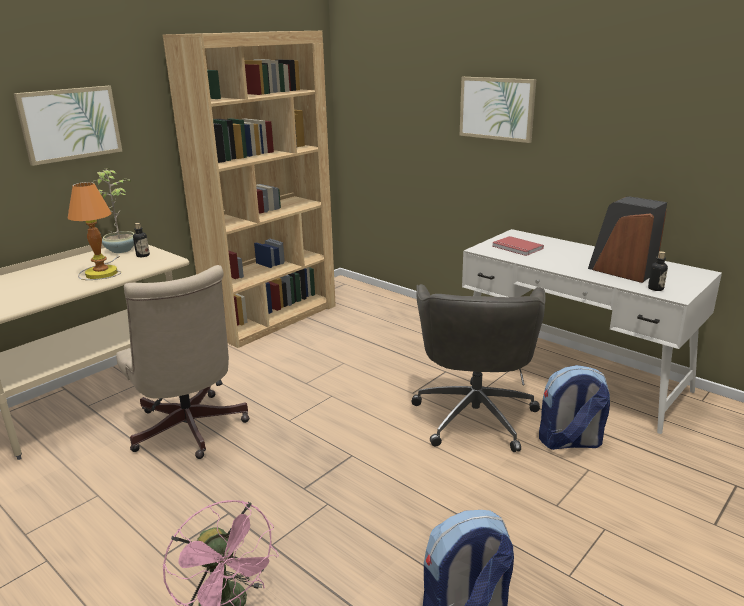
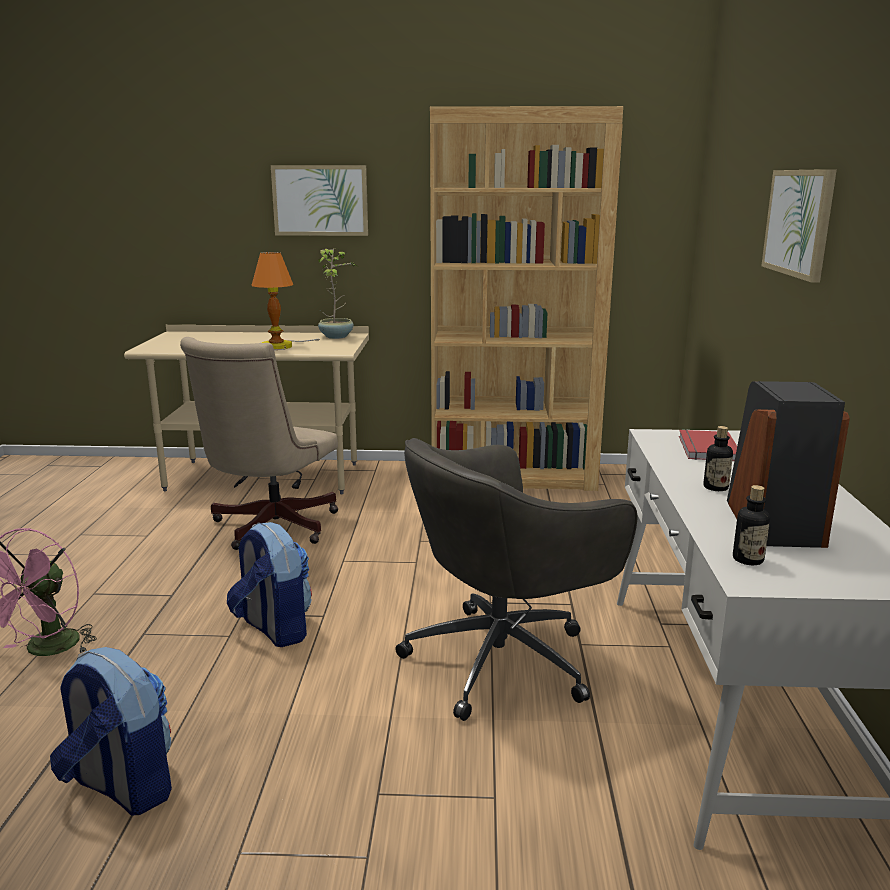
camera: 50 degrees right, 5 degrees down
(143, 255) = (335, 343): bottle -> bottle (715, 487)
(569, 442) = (541, 758): backpack -> backpack (273, 629)

